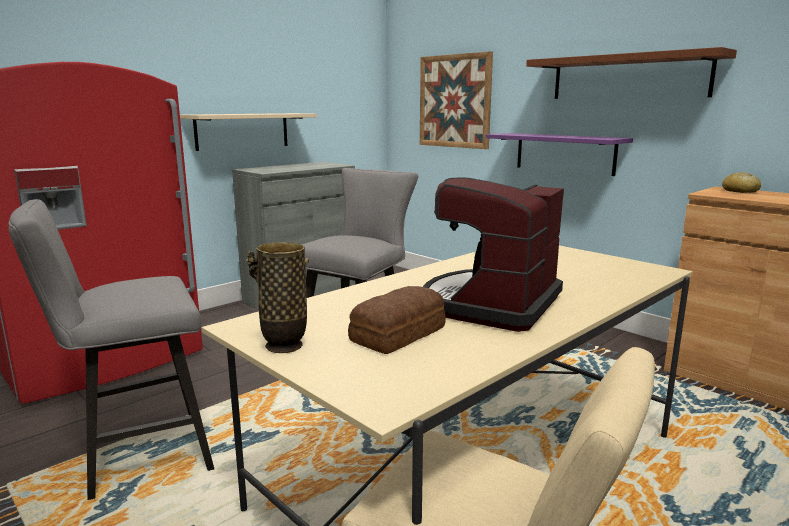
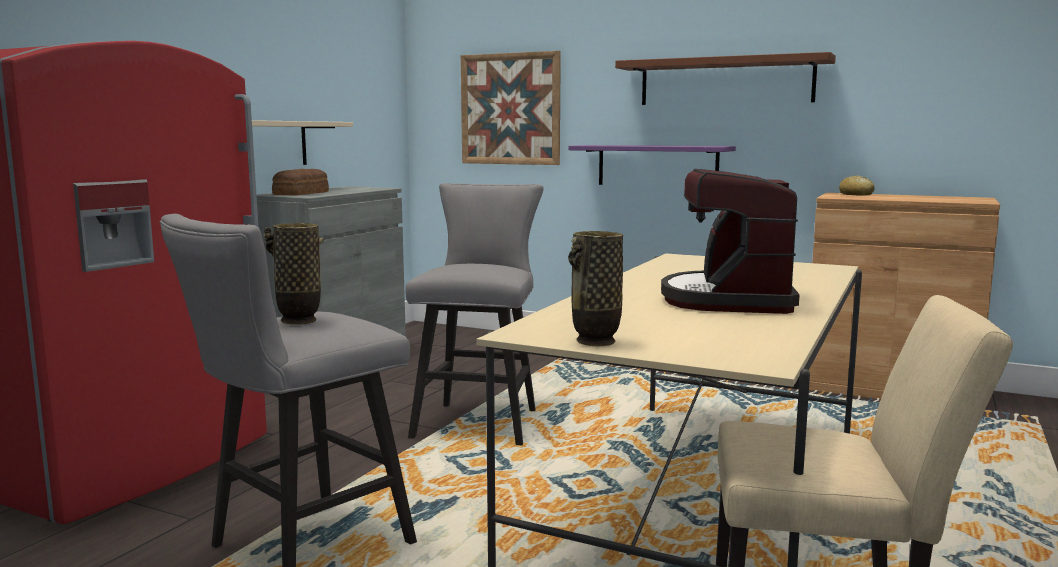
camera: 20 degrees left, 5 degrees down
(124, 287) = (299, 321): none -> vase
(401, 334) = (688, 324): bread -> bread (302, 193)

